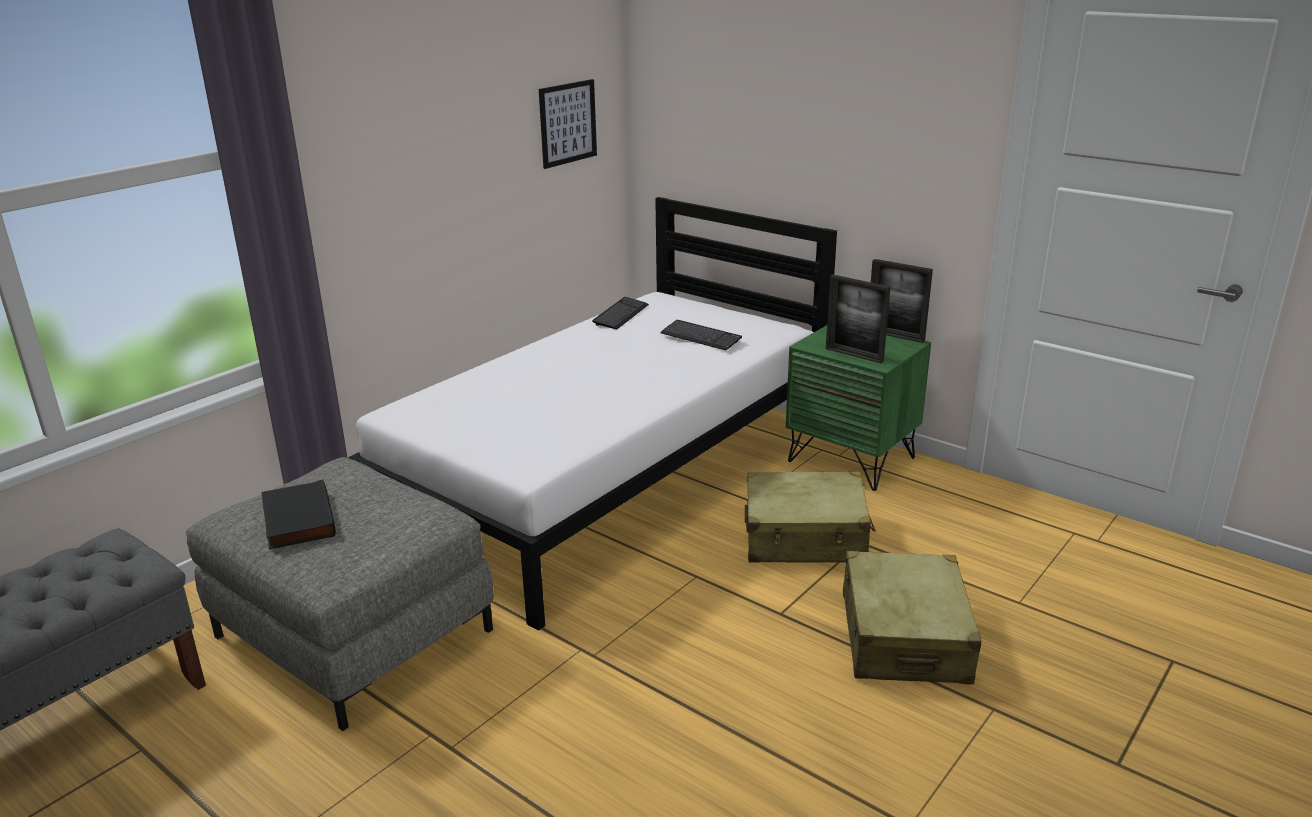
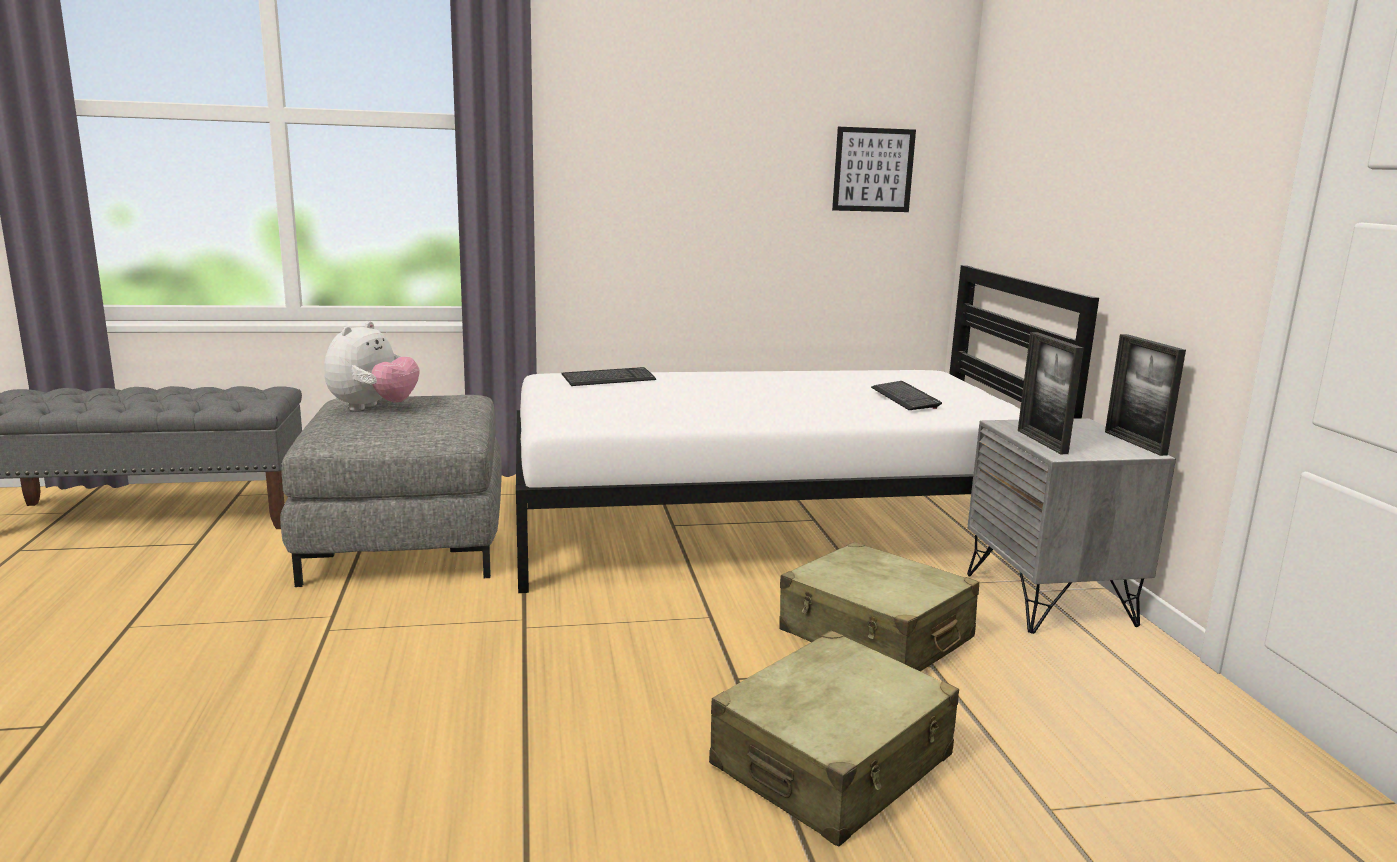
camera: 40 degrees right, 10 degrees down
(296, 520) = (373, 408): black book -> plush toy
(621, 315) = (865, 373): keyboard -> keyboard (608, 379)
(852, 459) = (1050, 599): green nightstand -> grey nightstand

